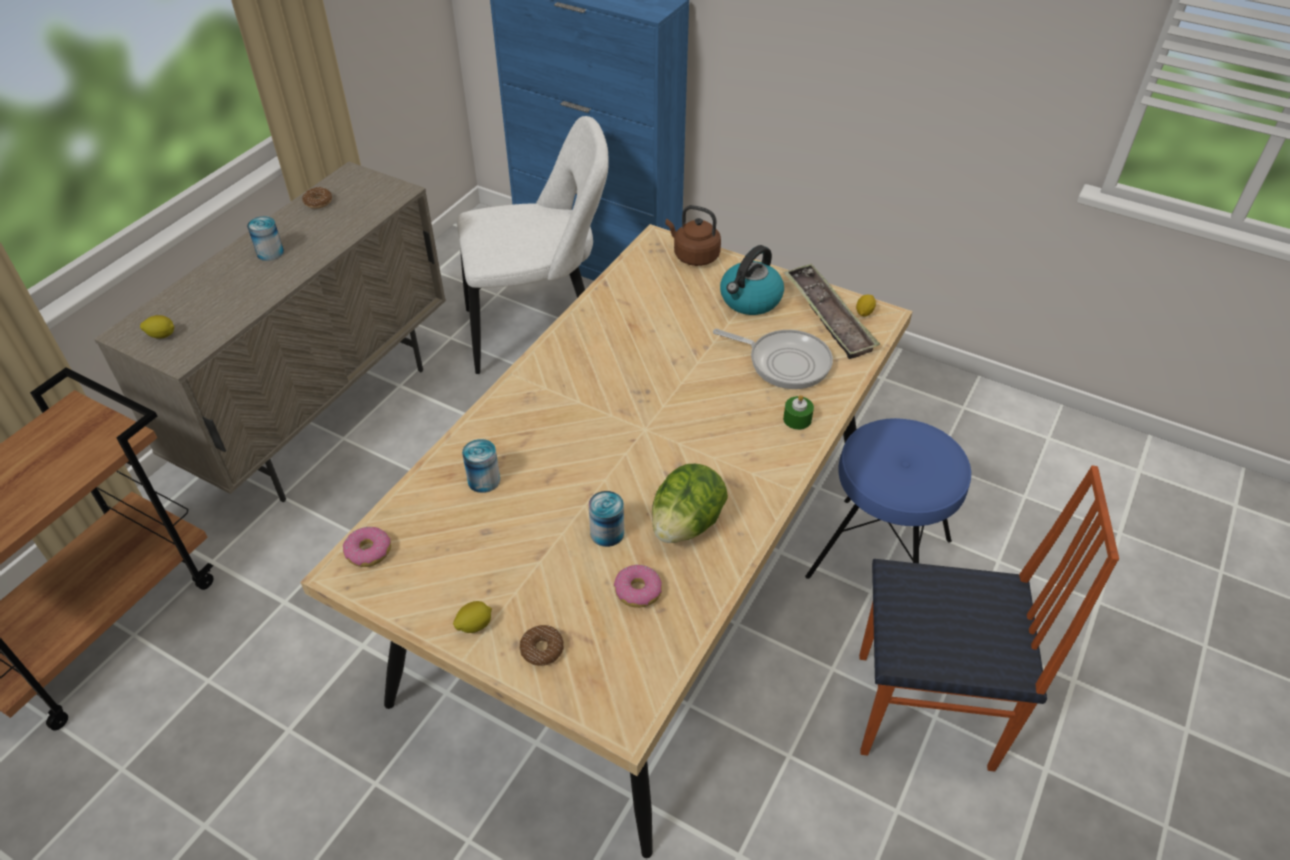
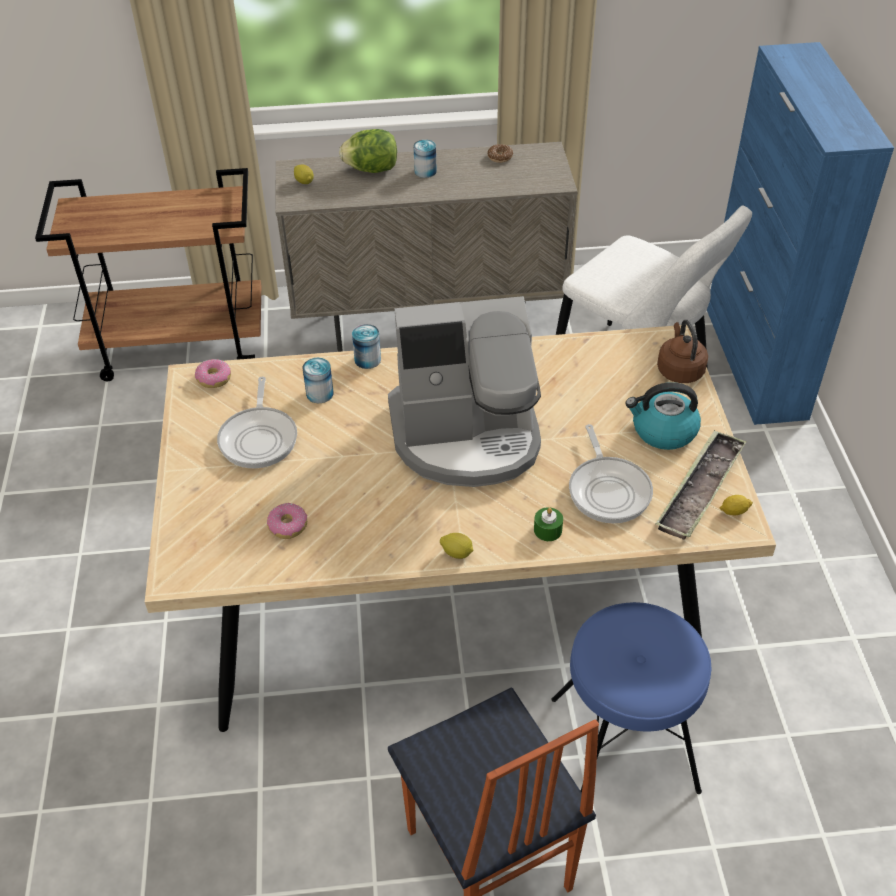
camera: 55 degrees right, 0 degrees up
(474, 625) = (195, 460): lemon -> lemon (457, 553)
(496, 556) = (259, 438): none -> frying pan
(542, 649) = (200, 503): donut -> none
(607, 533) = (327, 481): can -> can (367, 360)
(644, 410) = (467, 436): none -> coffee machine
(686, 524) = (373, 520): lettuce -> lettuce (372, 169)

